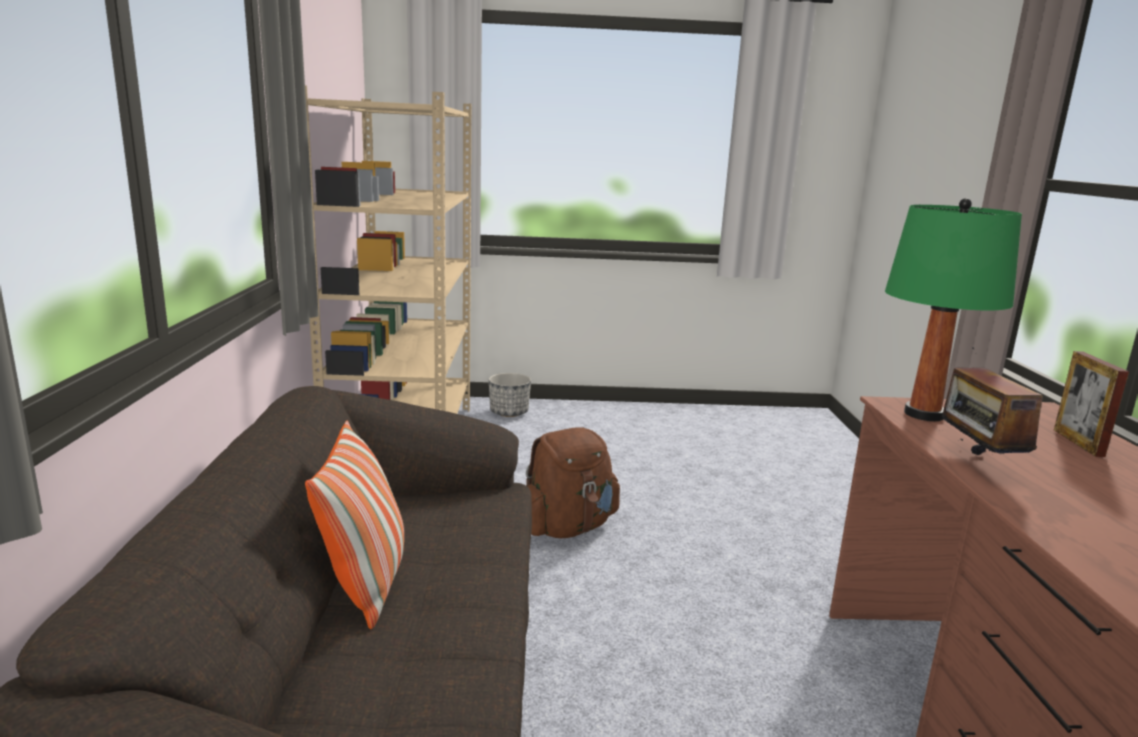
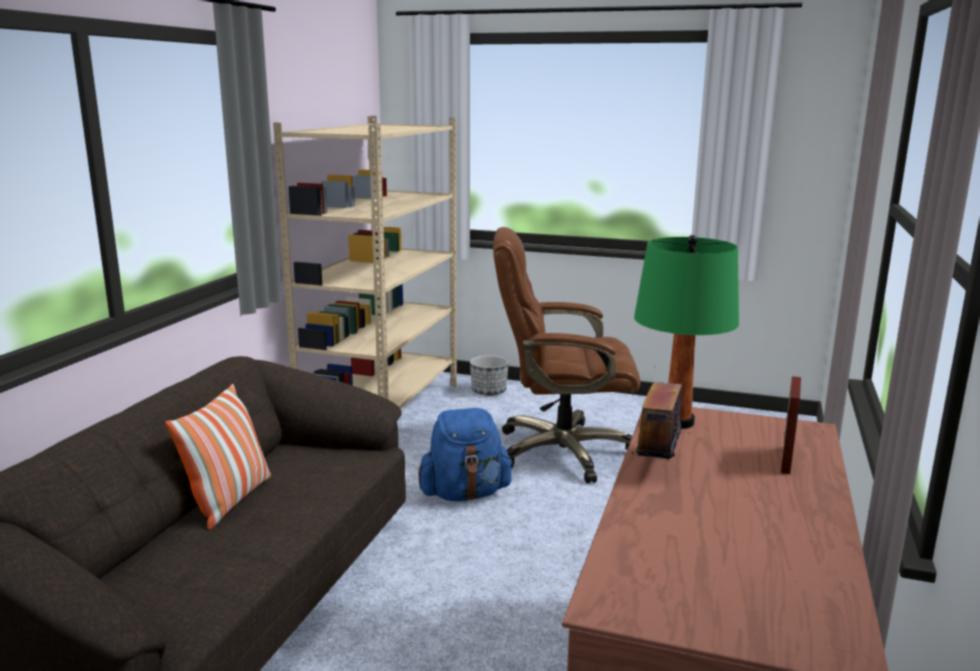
camera: 20 degrees right, 0 degrees up
(568, 528) = (465, 494): brown backpack -> blue backpack
(632, 467) = (562, 451): none -> brown office chair

